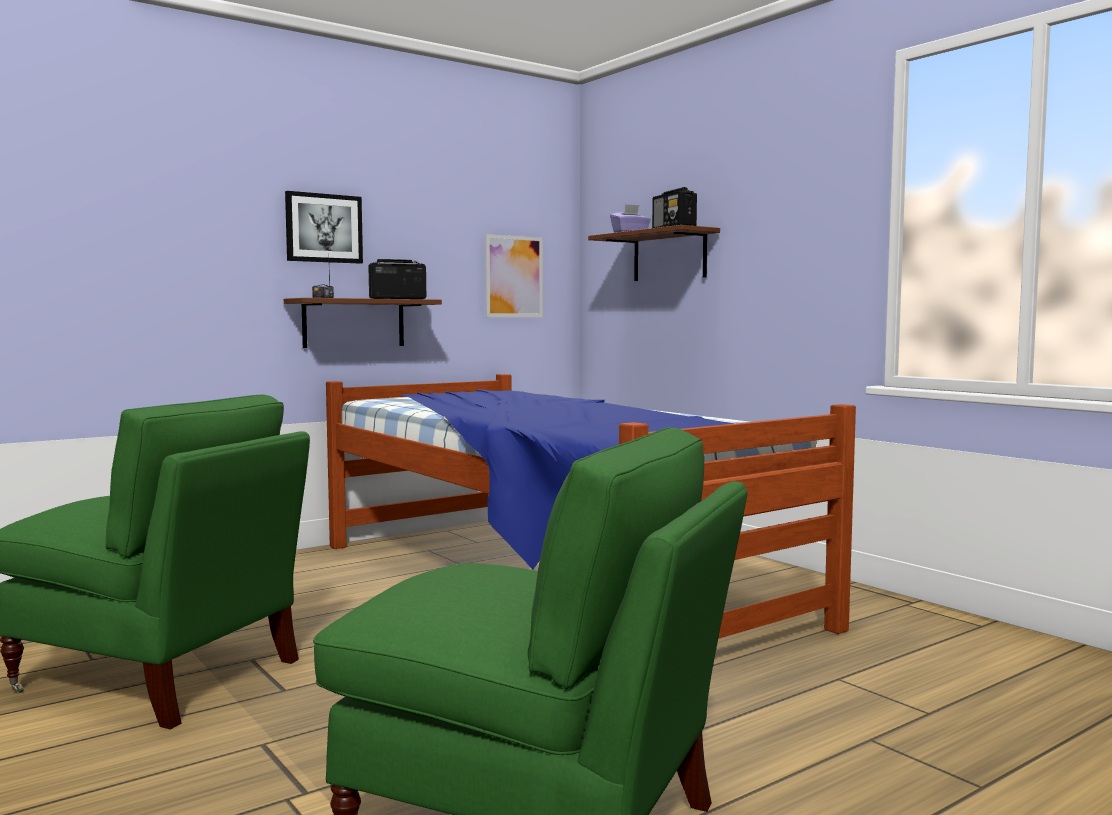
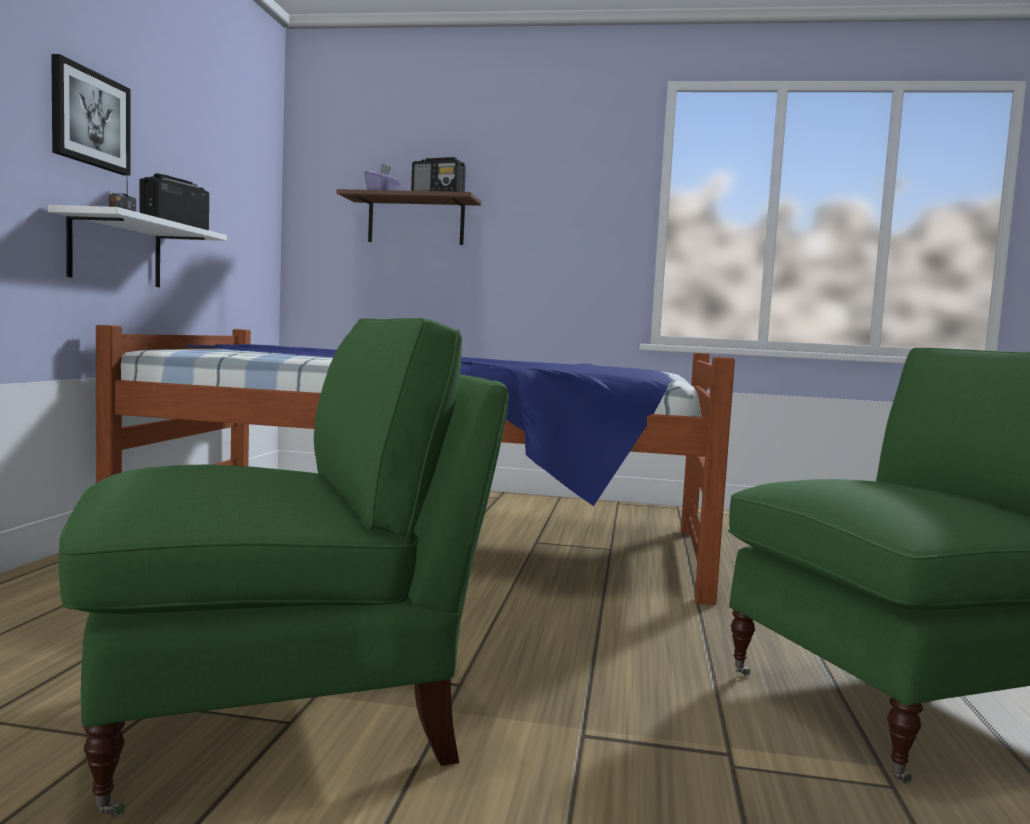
camera: 45 degrees left, 0 degrees up
(354, 323) = (116, 251): brown shelf -> white shelf
(514, 276) = (241, 221): picture -> none

